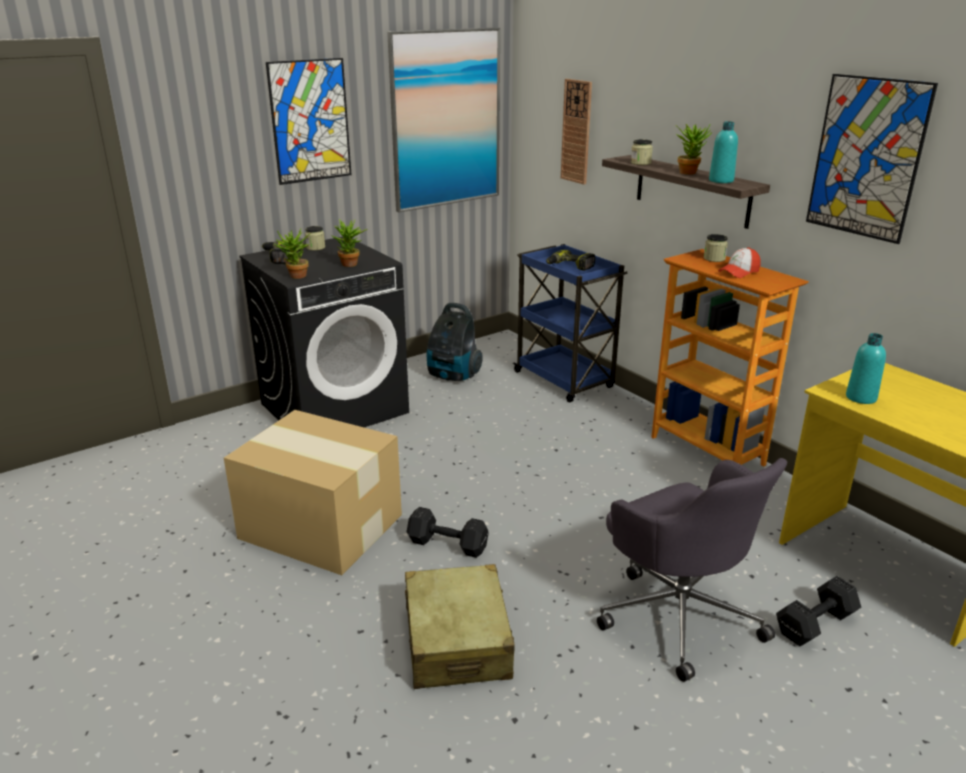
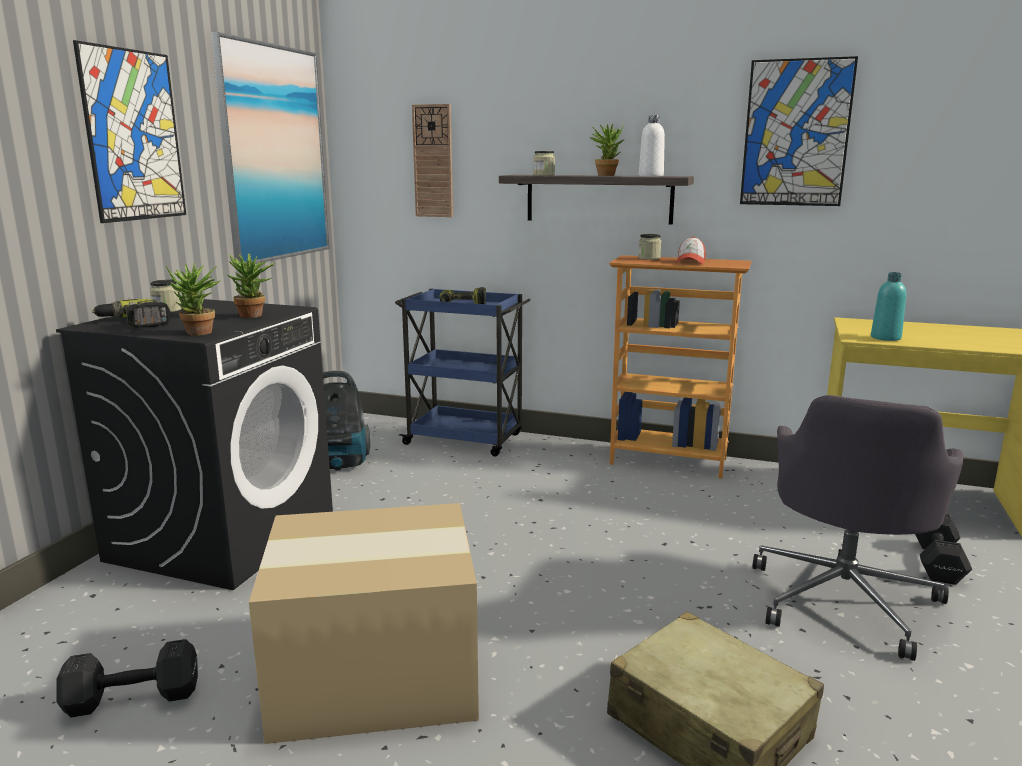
camera: 35 degrees left, 10 degrees down
(446, 544) = (554, 629): black dumbbell -> black dumbbell (130, 698)
(678, 613) = (844, 599): grey office chair -> grey office chair turned 90 degrees clockwise
(721, 180) = (651, 176): turquoise bottle -> white bottle

